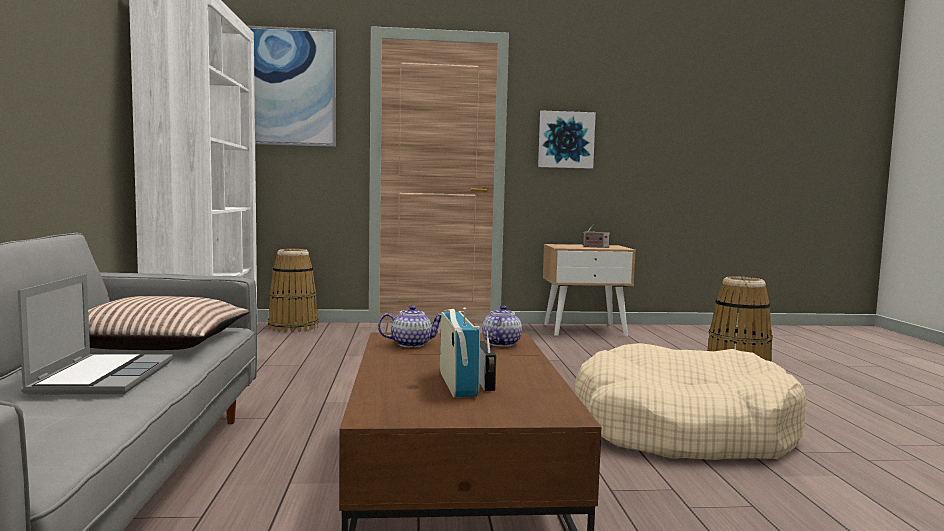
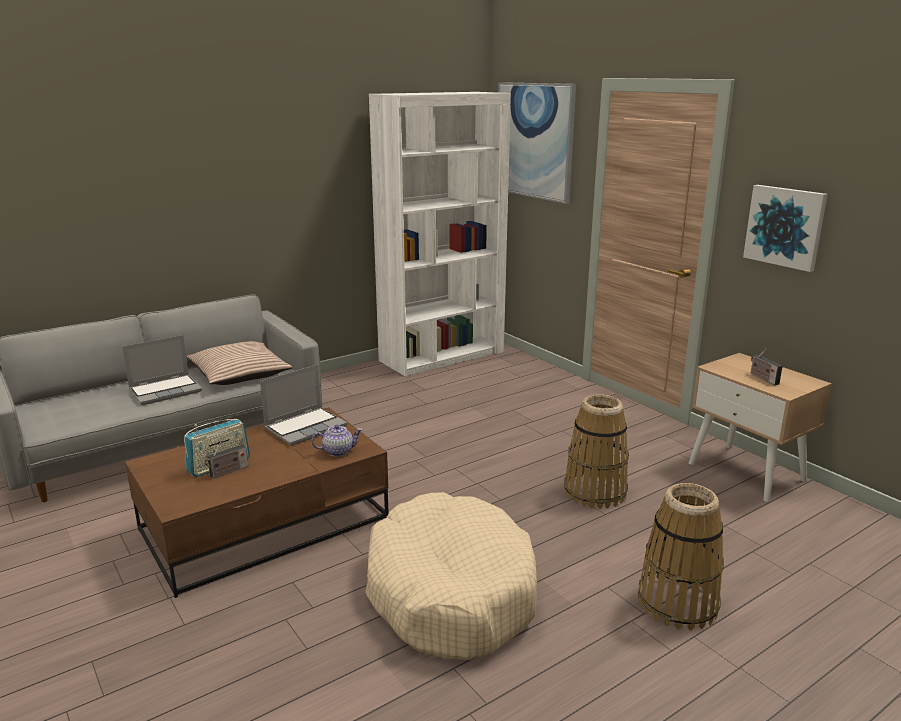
camera: 60 degrees right, 15 degrees up
(293, 327) = (518, 363): basket -> basket (594, 492)
(411, 344) = (306, 427): teapot -> laptop

